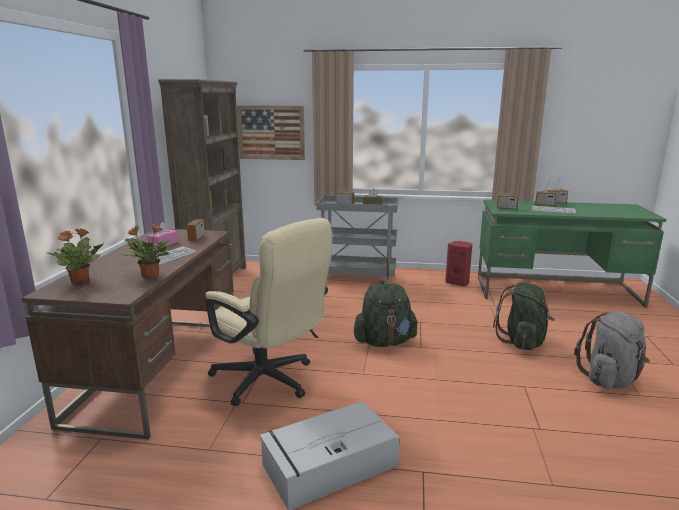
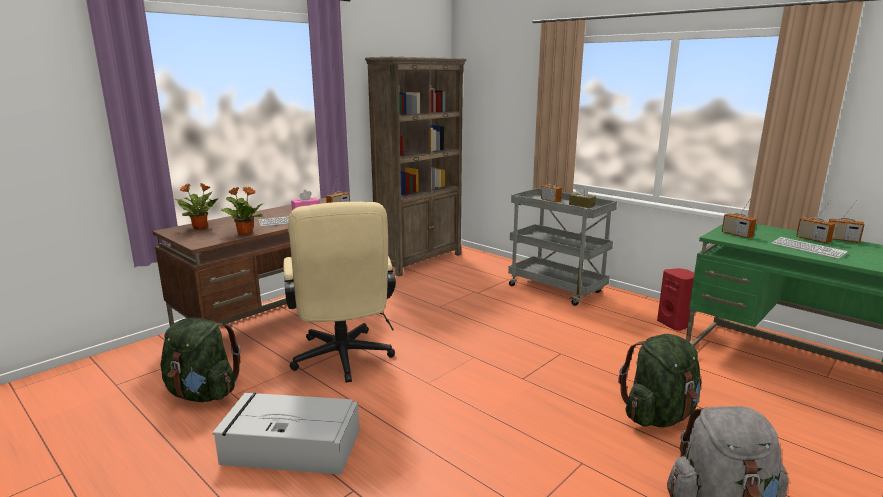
camera: 35 degrees right, 0 degrees up
(271, 132) = (501, 113): picture -> none
(385, 342) = (492, 361): green backpack -> green backpack (203, 394)

